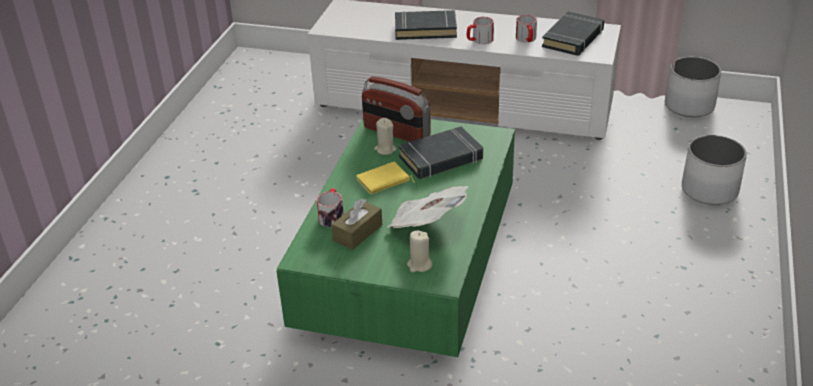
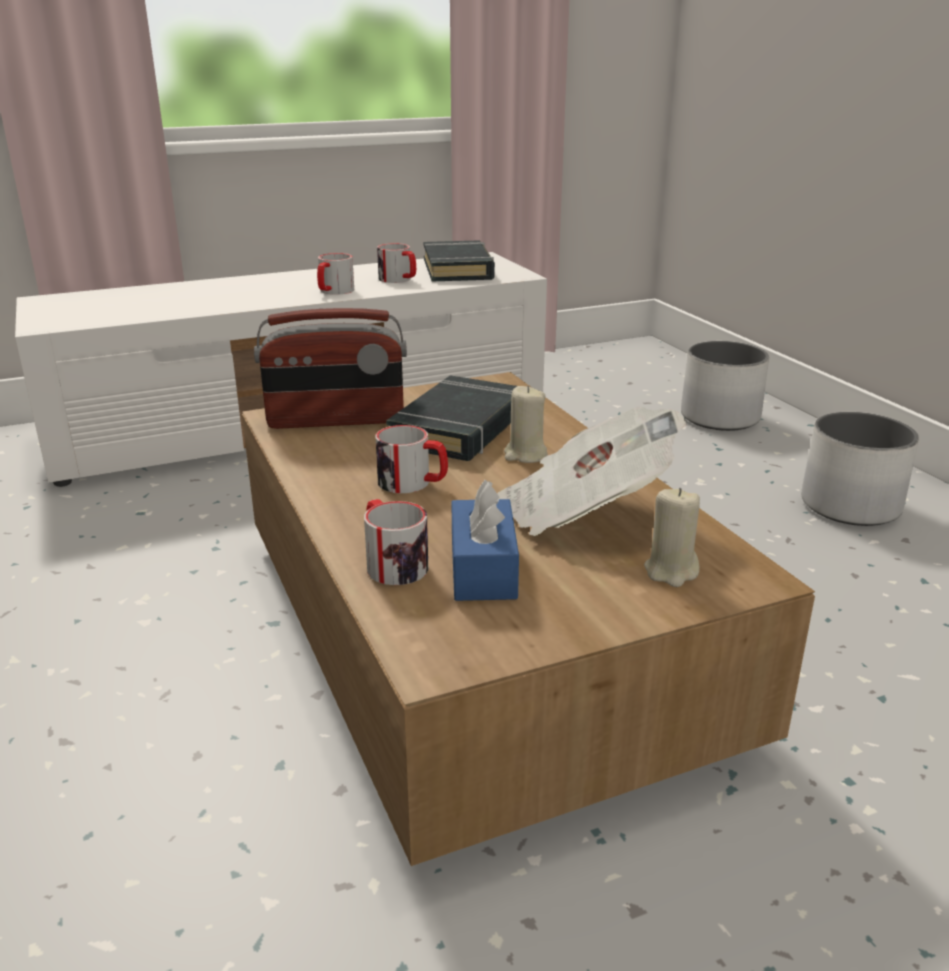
camera: 40 degrees left, 10 degrees down
(357, 233) = (483, 569): brown tissue box -> blue tissue box
(384, 181) = (413, 483): yellow book -> mug
(385, 149) = (349, 444): beige candle -> beige candle (525, 455)
(409, 259) = (473, 634): green coffee table -> brown coffee table
(425, 29) = (231, 297): black book -> none
(689, 106) = (579, 356): white planter -> white planter (851, 506)

